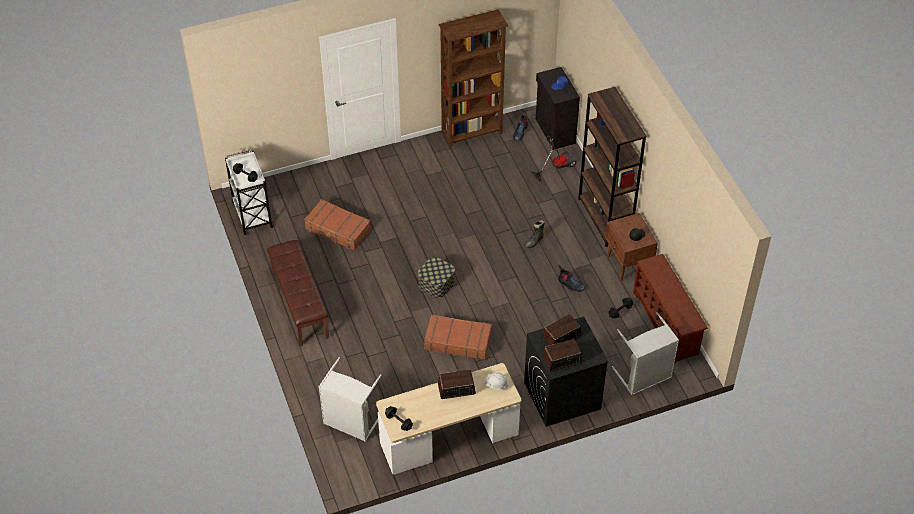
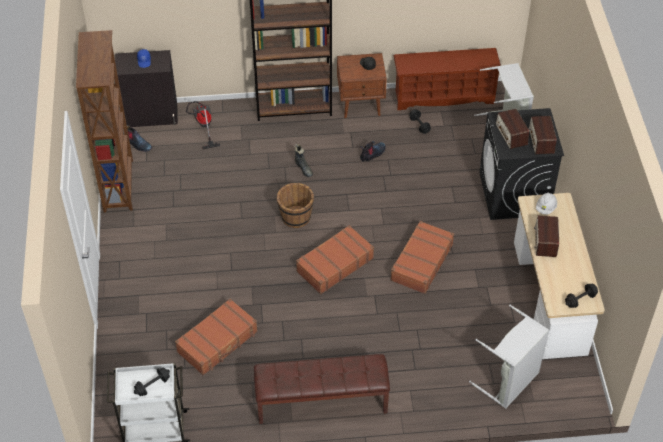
camera: 75 degrees left, 0 degrees up
(436, 284) = (334, 264): storage box -> brown suitcase
(478, 248) = (295, 217): none -> brown bucket

